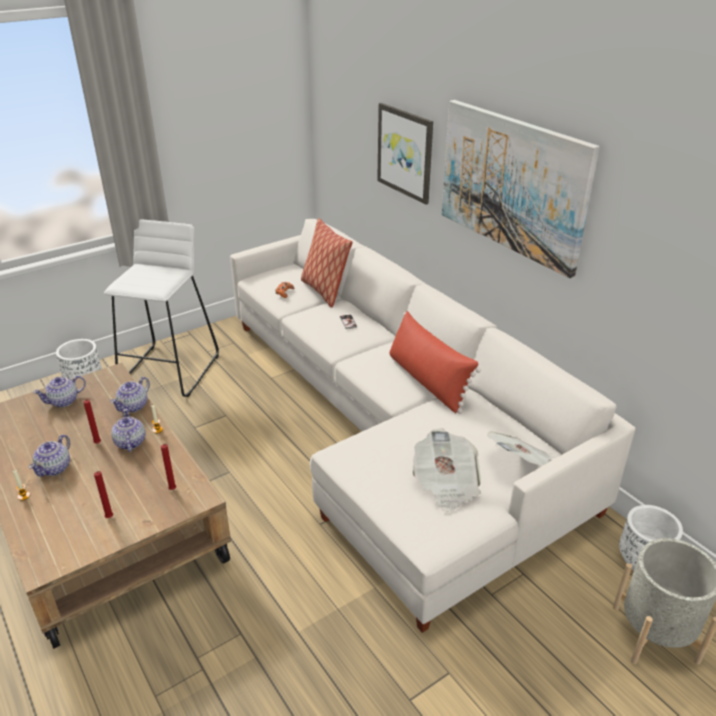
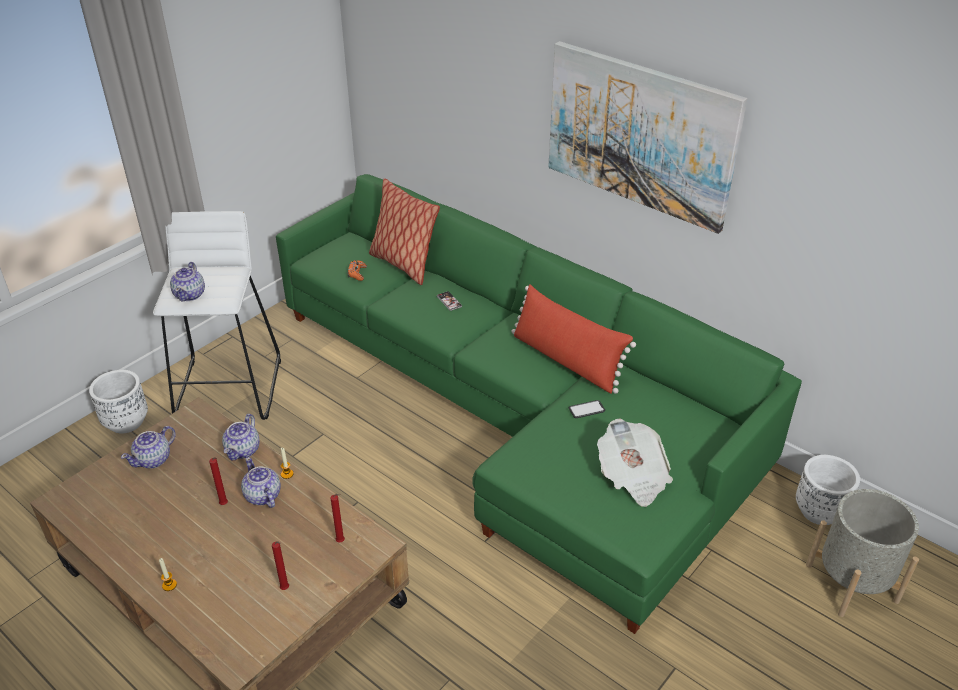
camera: 15 degrees left, 5 degrees up
(55, 468) = (188, 544): teapot -> teapot (190, 294)
(394, 427) = (521, 413): white sofa -> green sofa
(405, 152) = (492, 96): picture -> none
(427, 422) = (586, 409): none -> phone
(521, 463) = (698, 438): newspaper -> none

